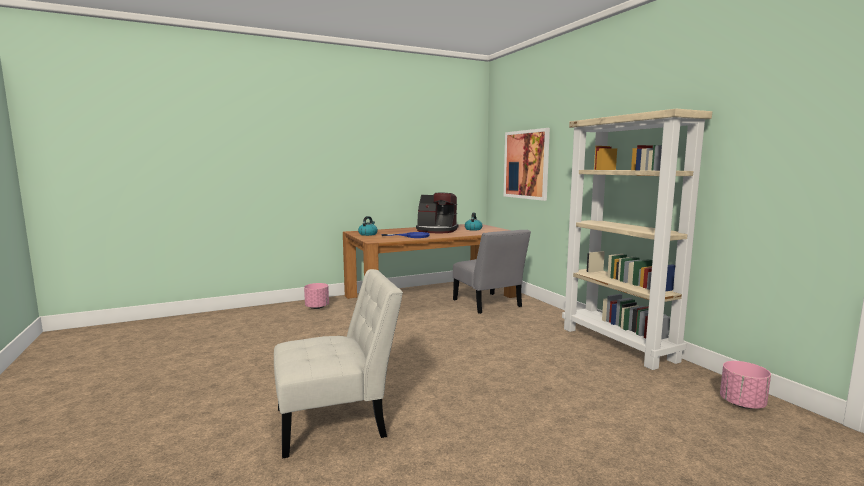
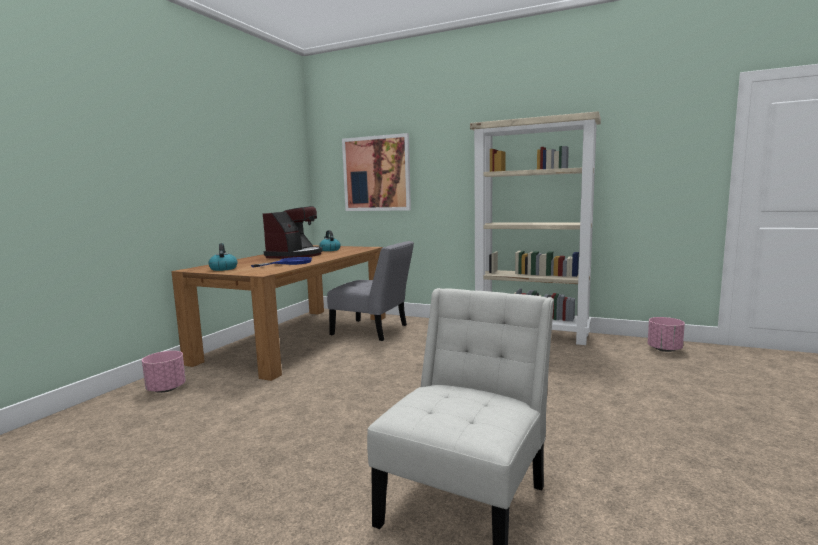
camera: 40 degrees left, 0 degrees up
(436, 230) = (295, 255): coffee machine -> coffee machine turned 45 degrees counterclockwise

